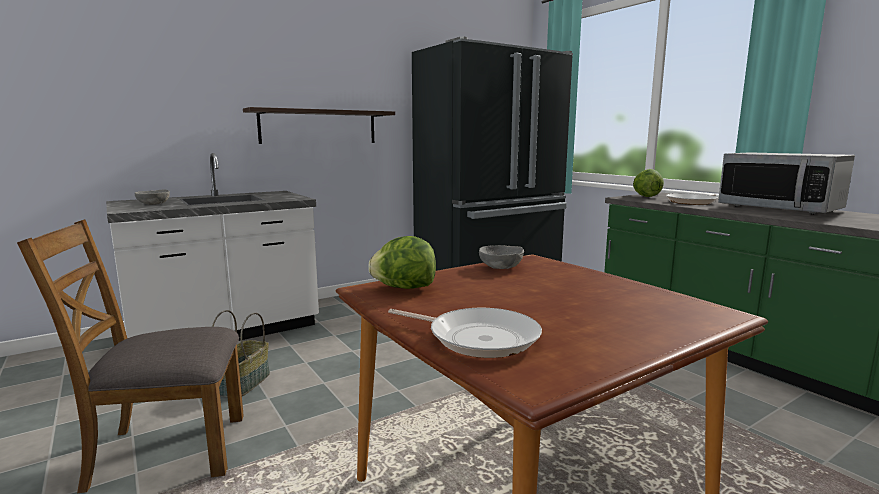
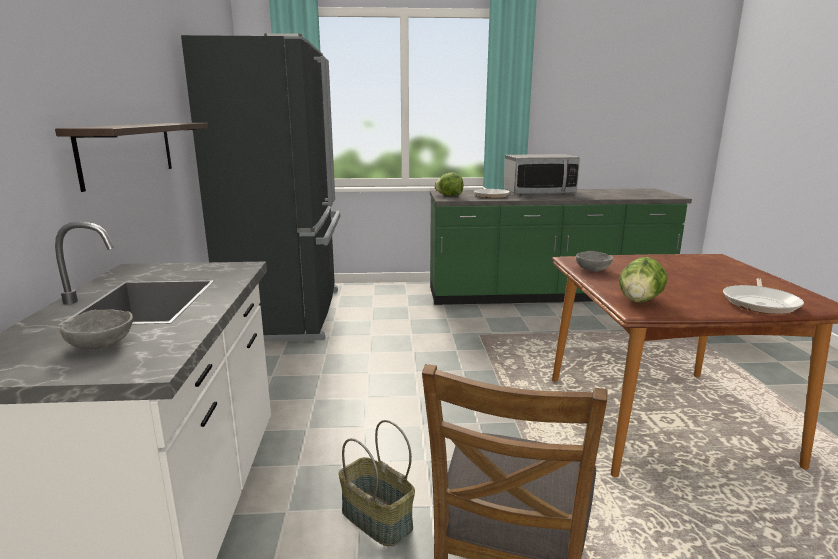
camera: 60 degrees left, 5 degrees up
(478, 338) = (760, 303): frying pan -> frying pan turned 150 degrees clockwise

